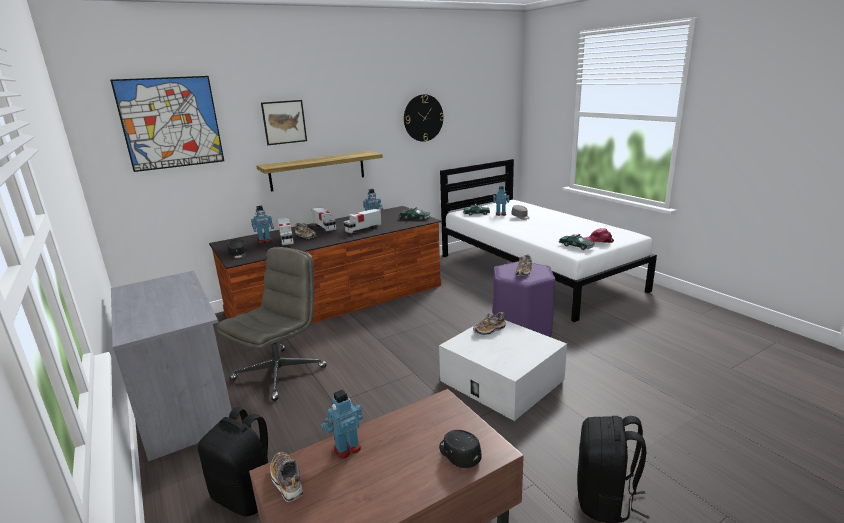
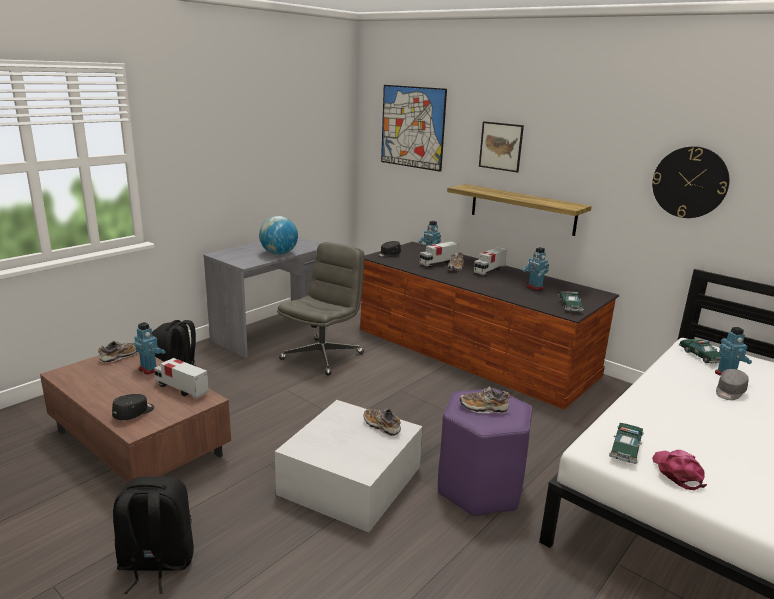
camera: 70 degrees right, 0 degrees up
(184, 297) = (279, 253): none -> globe
(280, 373) = (322, 356): grey office chair -> grey office chair turned 75 degrees counterclockwise
(363, 229) = (498, 287): toy truck -> toy truck (181, 389)

